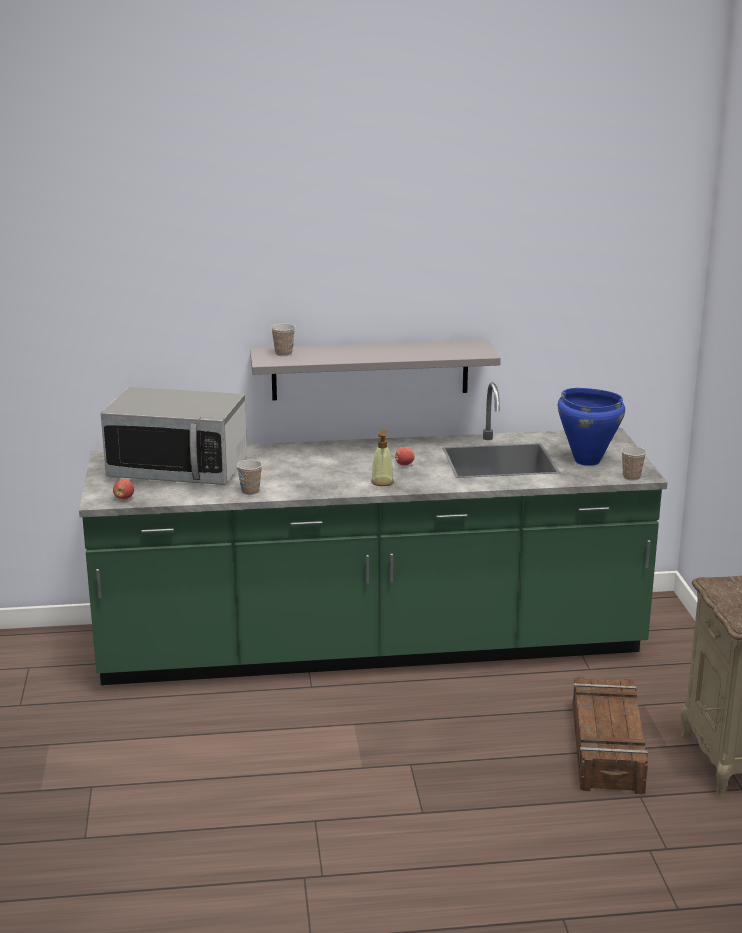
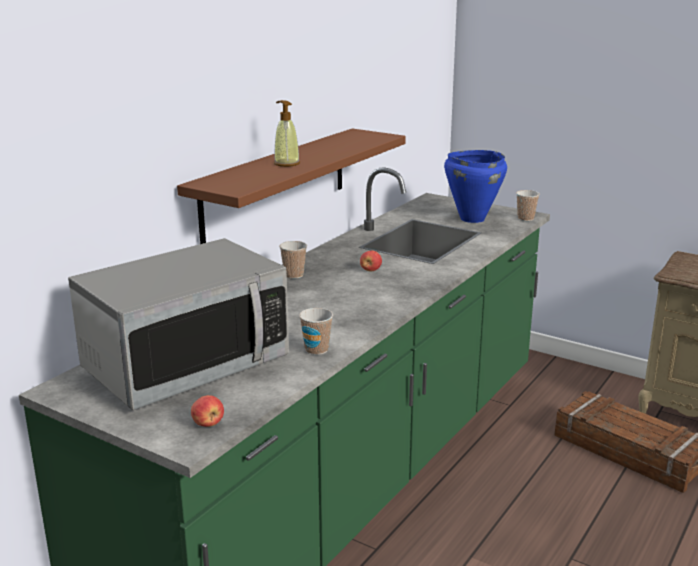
camera: 50 degrees left, 0 degrees up
(283, 353) = (229, 179): cup -> cup (294, 275)
(370, 370) = (276, 184): grey shelf -> brown shelf
(382, 482) = (396, 290): soap dispenser -> soap dispenser (286, 163)

